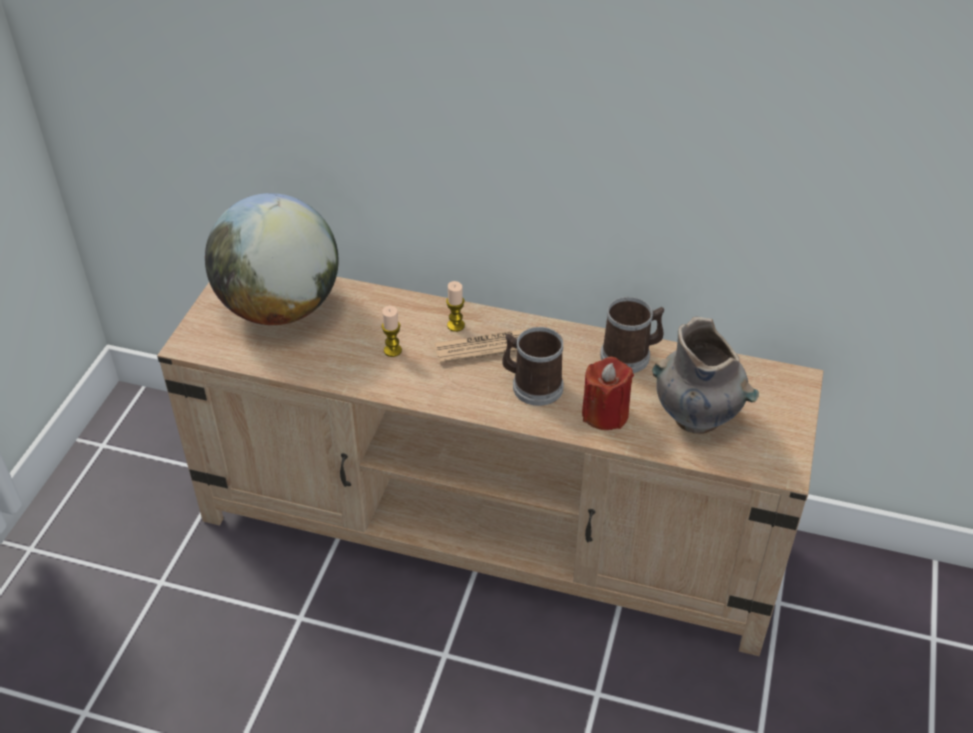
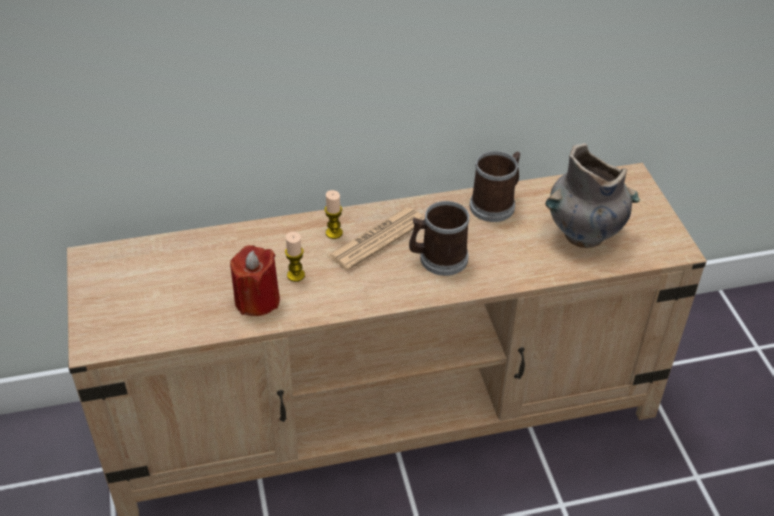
camera: 30 degrees left, 0 degrees up
(280, 308) = (160, 277): globe -> none
(605, 414) = (514, 259): red candle -> red candle (257, 300)

